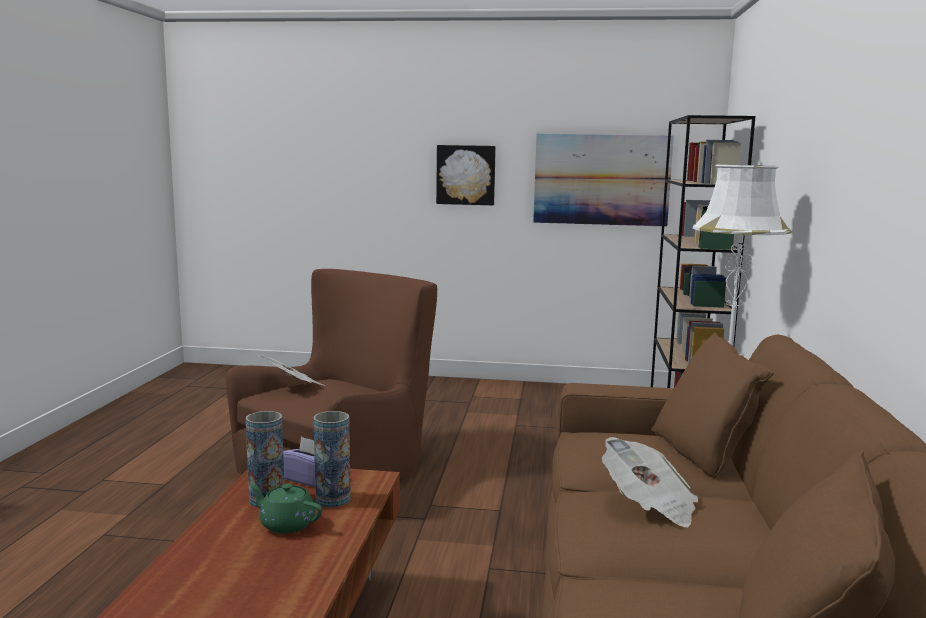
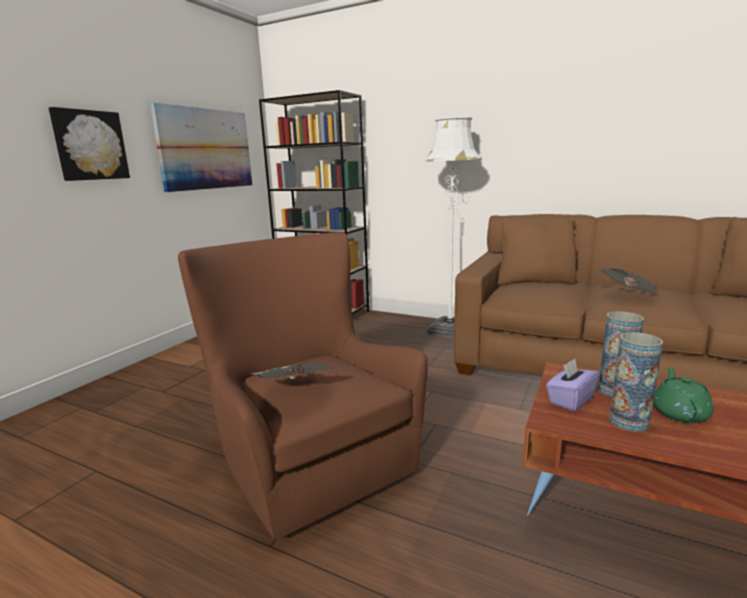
camera: 70 degrees left, 5 degrees up
(286, 524) = (679, 413): green teapot -> green teapot turned 150 degrees clockwise

